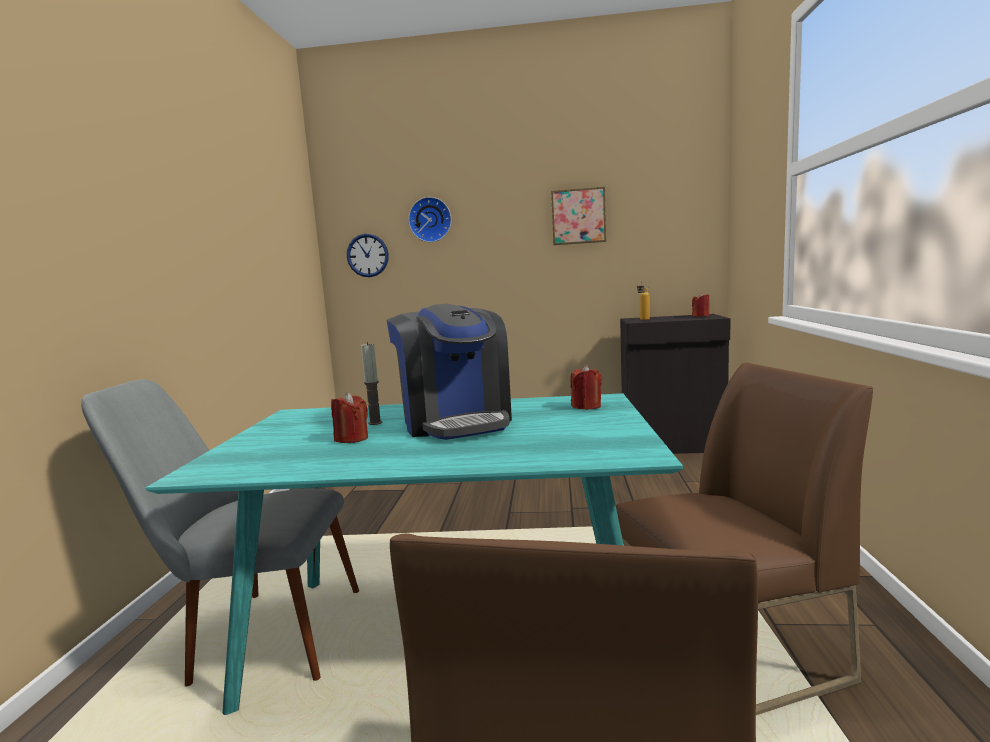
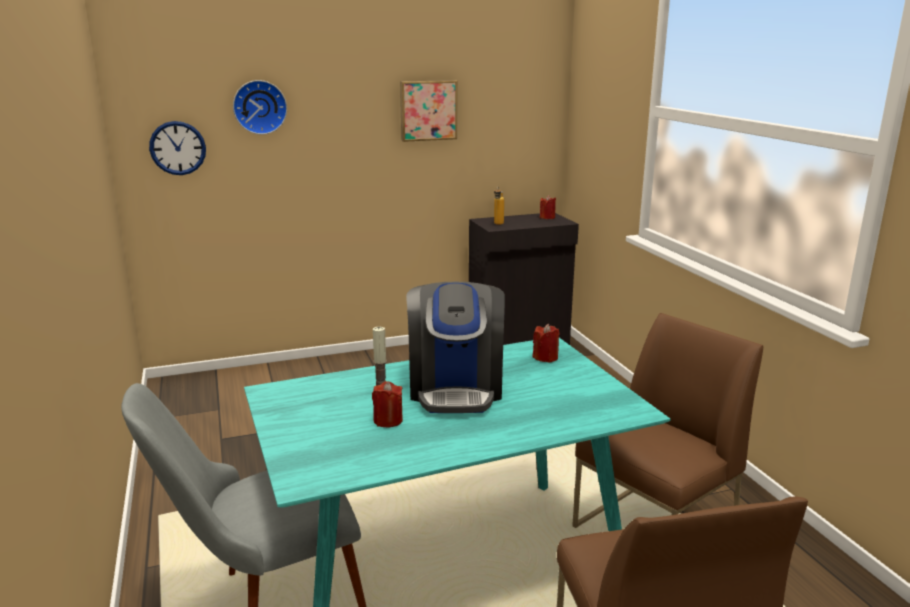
camera: 25 degrees left, 10 degrees up
(455, 422) = (456, 388): coffee machine -> coffee machine turned 45 degrees clockwise

